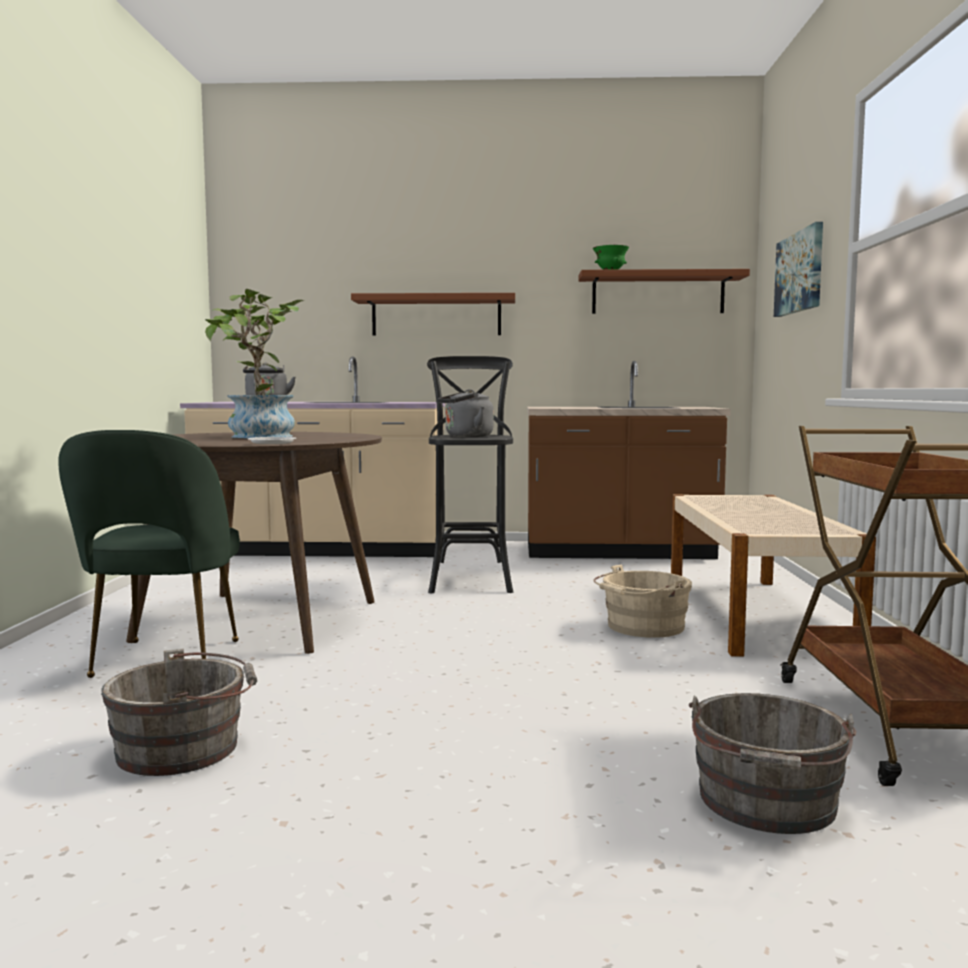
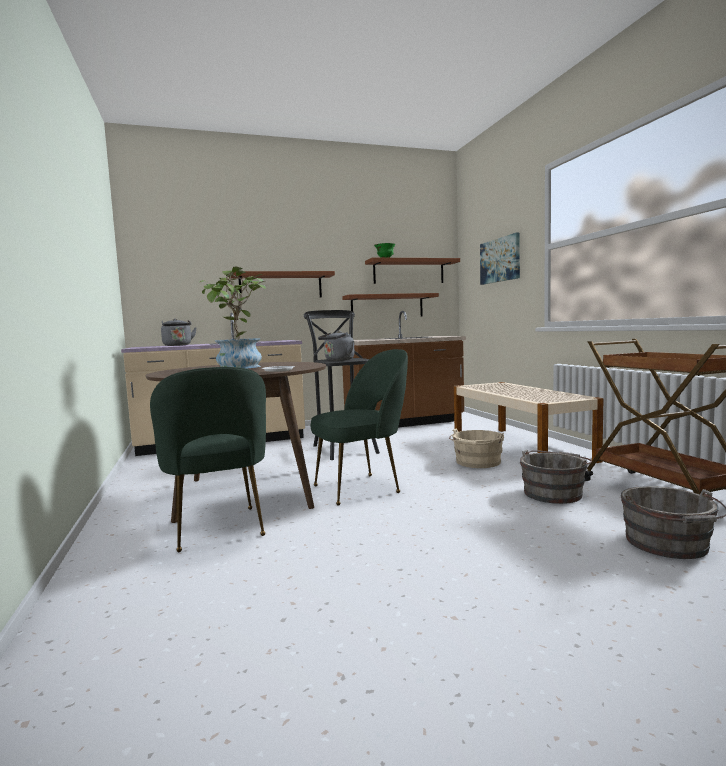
camera: 20 degrees left, 0 degrees up
(186, 748) = (322, 585): grey bucket -> grey bucket (554, 493)
(415, 637) = (363, 488): none -> green chair
(614, 352) = (387, 306): none -> brown shelf

